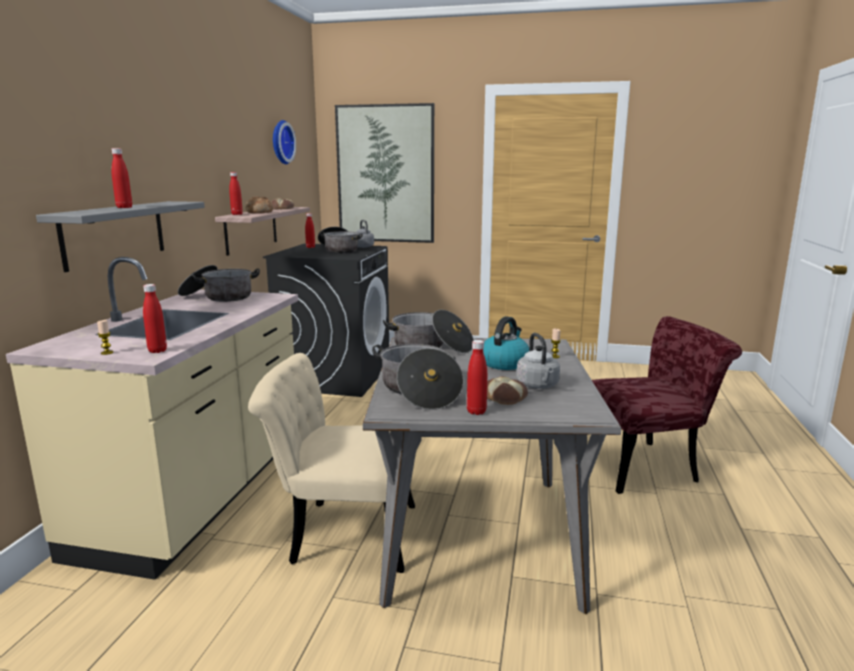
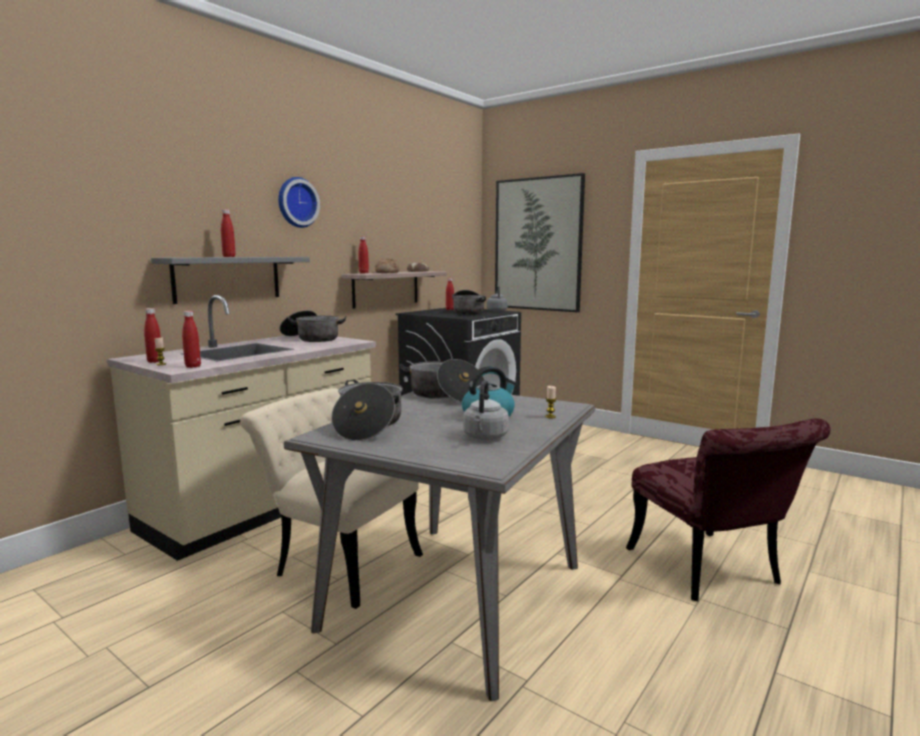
camera: 25 degrees right, 5 degrees down
(280, 142) = (431, 214): wall clock -> wall clock (296, 202)
(476, 411) = (386, 448): red bottle -> red bottle (155, 361)
(504, 397) = (434, 441): bread -> none
(646, 464) = (712, 573): red chair -> red chair turned 60 degrees clockwise

